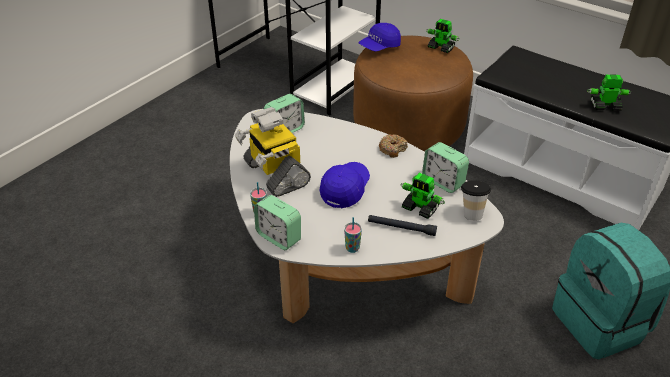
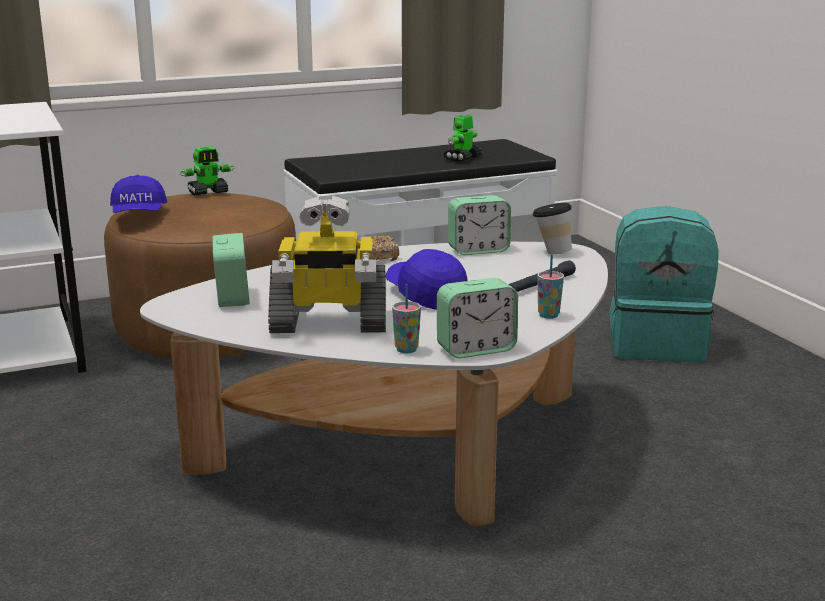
camera: 60 degrees left, 20 degrees down
(420, 208) = (513, 270): toy robot -> none

